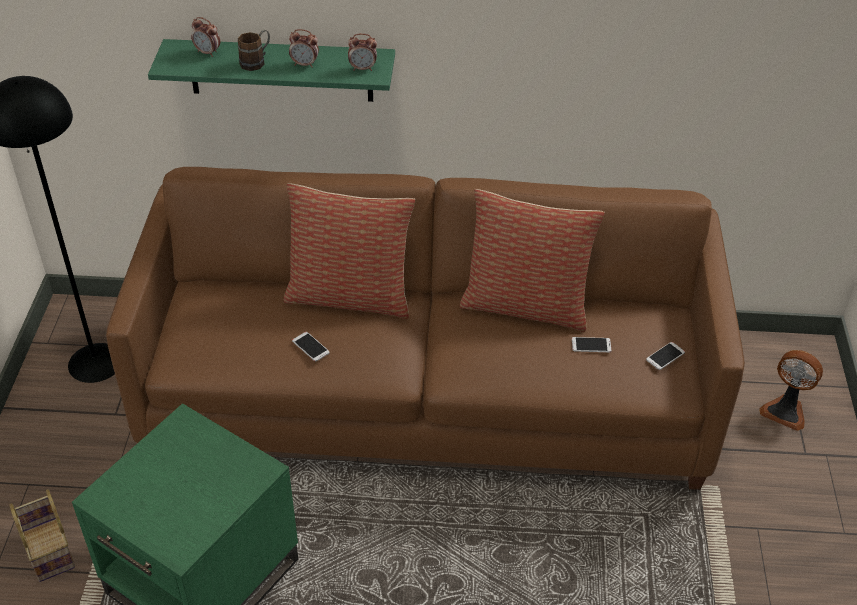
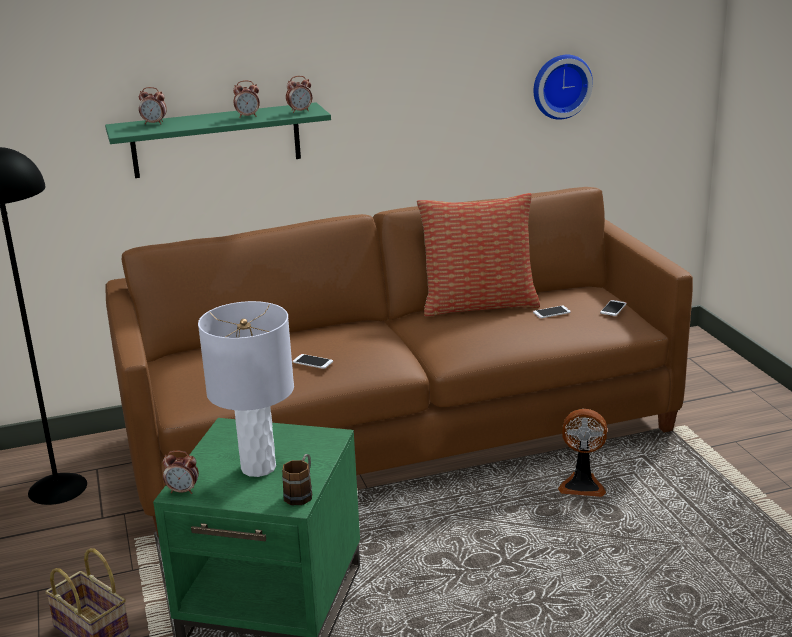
camera: 20 degrees left, 20 degrees down
(101, 498) = (183, 491): none -> alarm clock
(177, 490) = (258, 467): none -> grey table lamp
(256, 61) = (203, 121): brown mug -> brown mug (301, 493)
(350, 296) = (322, 330): pillow -> none
(700, 72) = (560, 86): none -> wall clock
(785, 411) = (698, 372): fan -> fan (582, 485)

